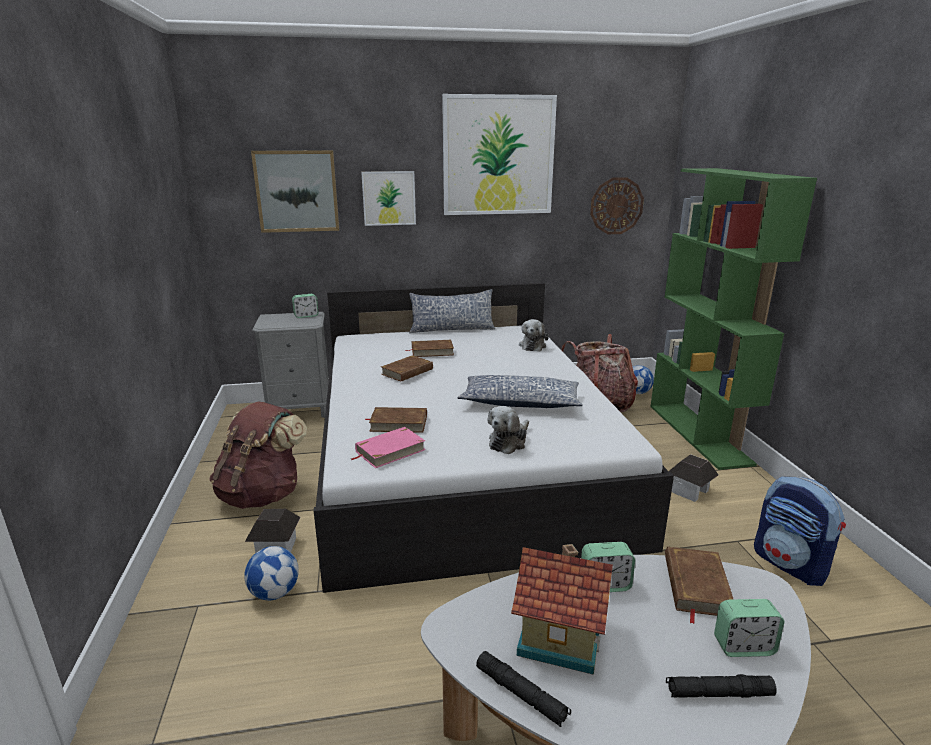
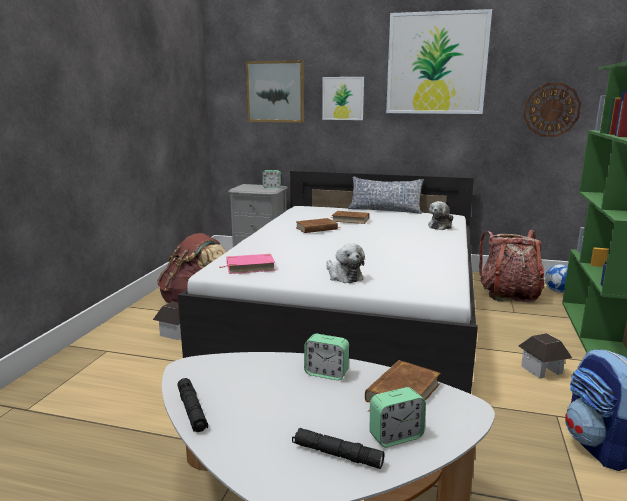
camera: 25 degrees right, 5 degrees down
(274, 593) = (154, 355): football -> none
(398, 423) = (274, 254): brown book -> none
(509, 441) = (343, 276): plush toy -> plush toy turned 90 degrees counterclockwise
(520, 402) = (382, 256): pillow -> none
(560, 633) = (258, 389): toy house -> none
(743, 646) = (396, 436): alarm clock -> alarm clock turned 45 degrees counterclockwise

